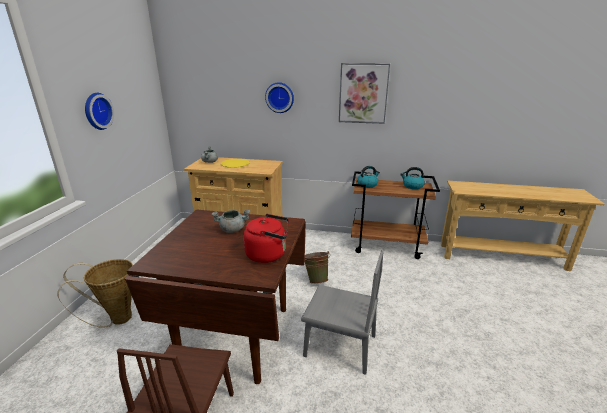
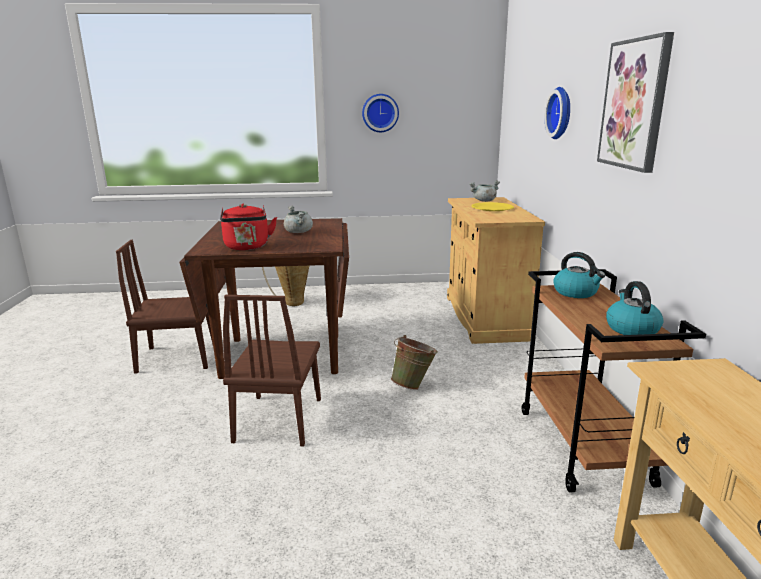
camera: 75 degrees right, 5 degrees down
(340, 346) = (279, 419): grey chair -> brown chair

